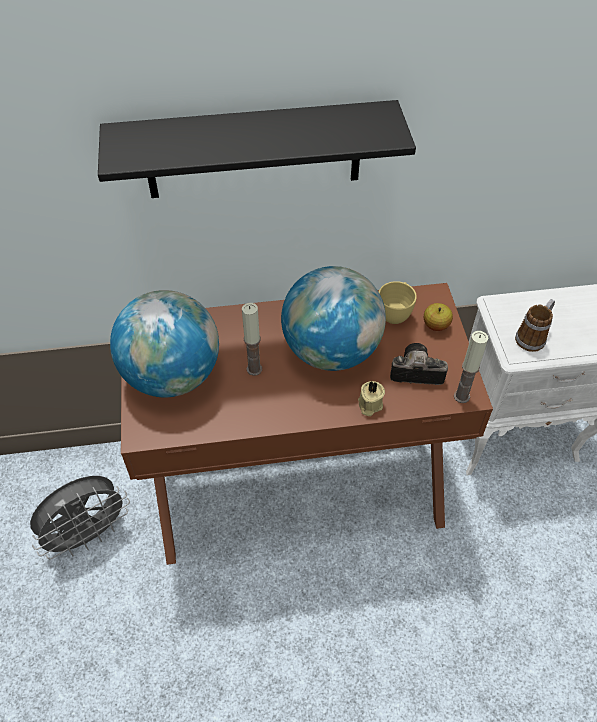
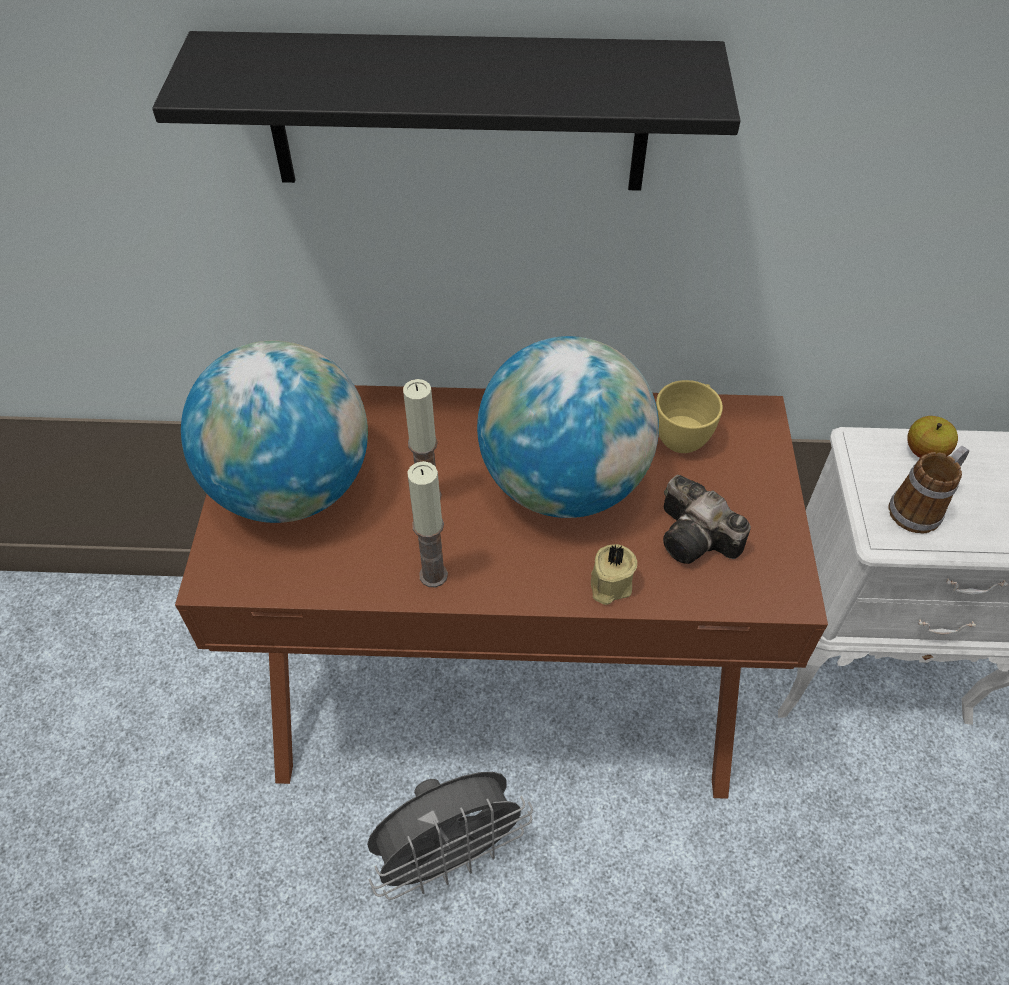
camera: 10 degrees right, 0 degrees up
(89, 534) = (170, 715): grey fan -> grey fan (449, 855)
(414, 372) = (697, 540): camera -> camera turned 150 degrees counterclockwise
(436, 325) = (751, 465): apple -> apple (924, 452)
(461, 396) = (775, 594): candle -> candle (433, 575)

